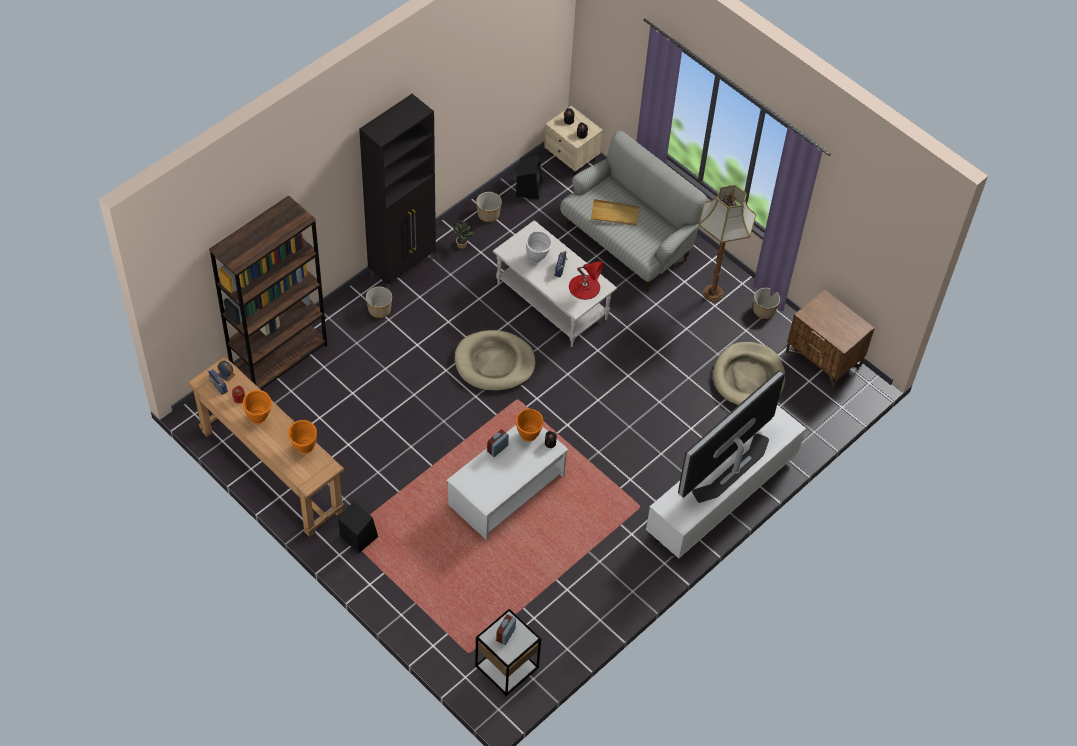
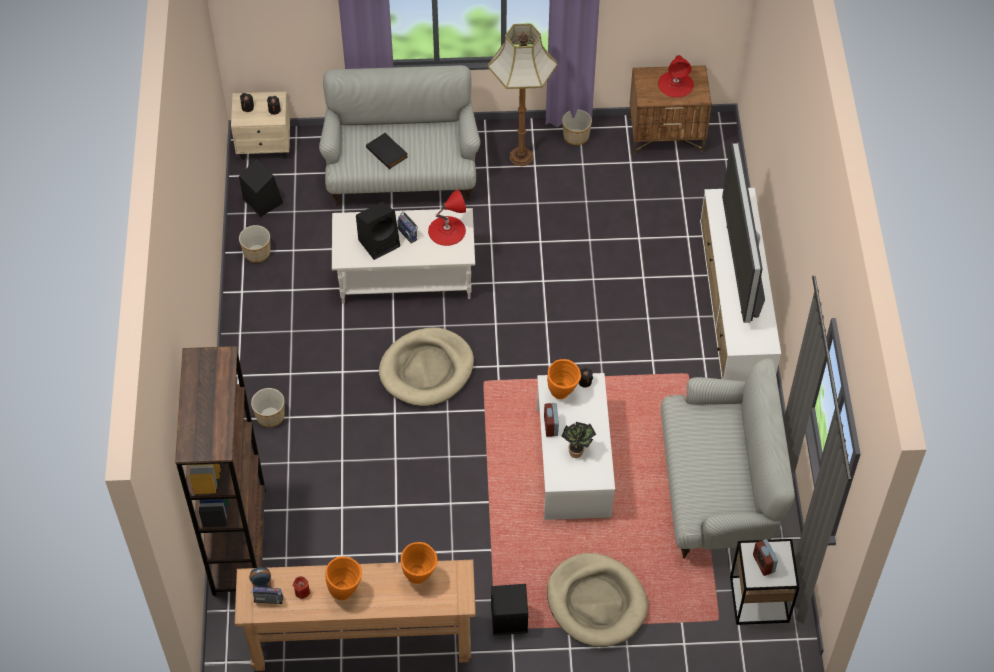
camera: 45 degrees left, 0 degrees up
(403, 267) = (242, 362): black cabinet -> none
(463, 245) = (269, 297): potted plant -> potted plant (577, 451)
(538, 260) = (380, 242): white vase -> black speaker
(566, 586) = (717, 490): none -> sofa
(615, 214) = (388, 152): beige tray -> black book
(748, 377) = (632, 198): beige dog bed -> beige dog bed (596, 602)
(838, 322) = (676, 84): none -> red table lamp

